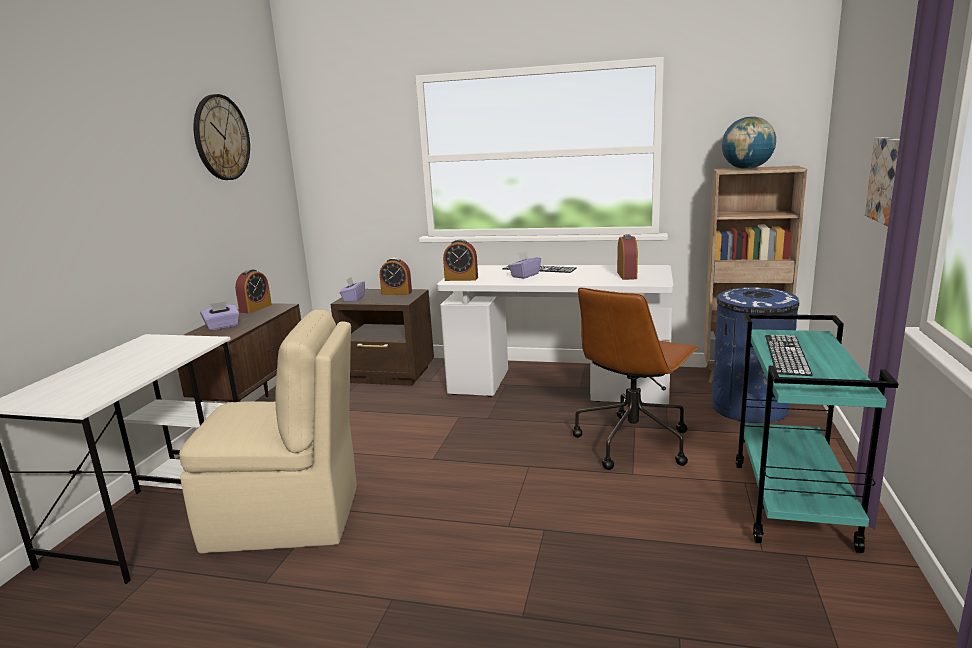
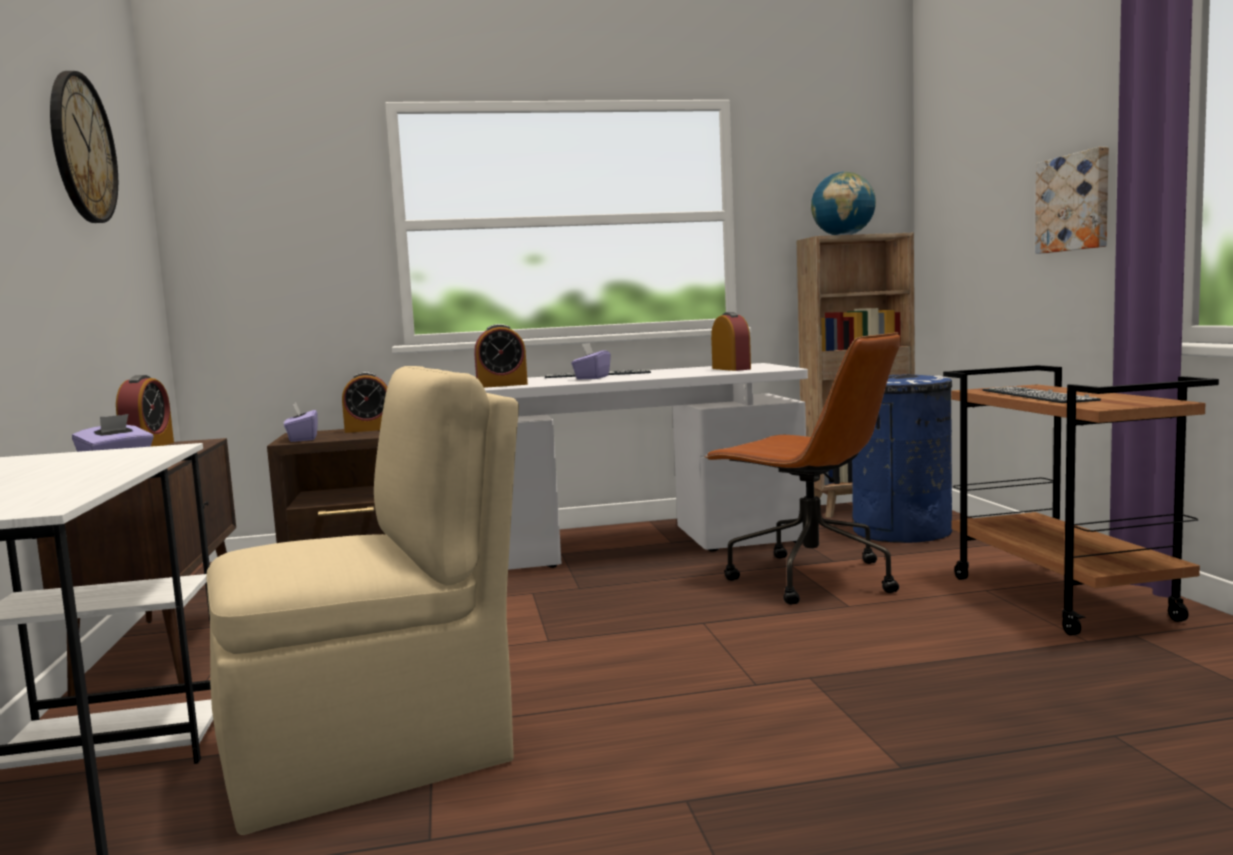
camera: 25 degrees left, 10 degrees down
(633, 442) = (809, 578): brown office chair -> brown office chair turned 60 degrees counterclockwise
(793, 505) = (1063, 599): turquoise cart -> brown cart

